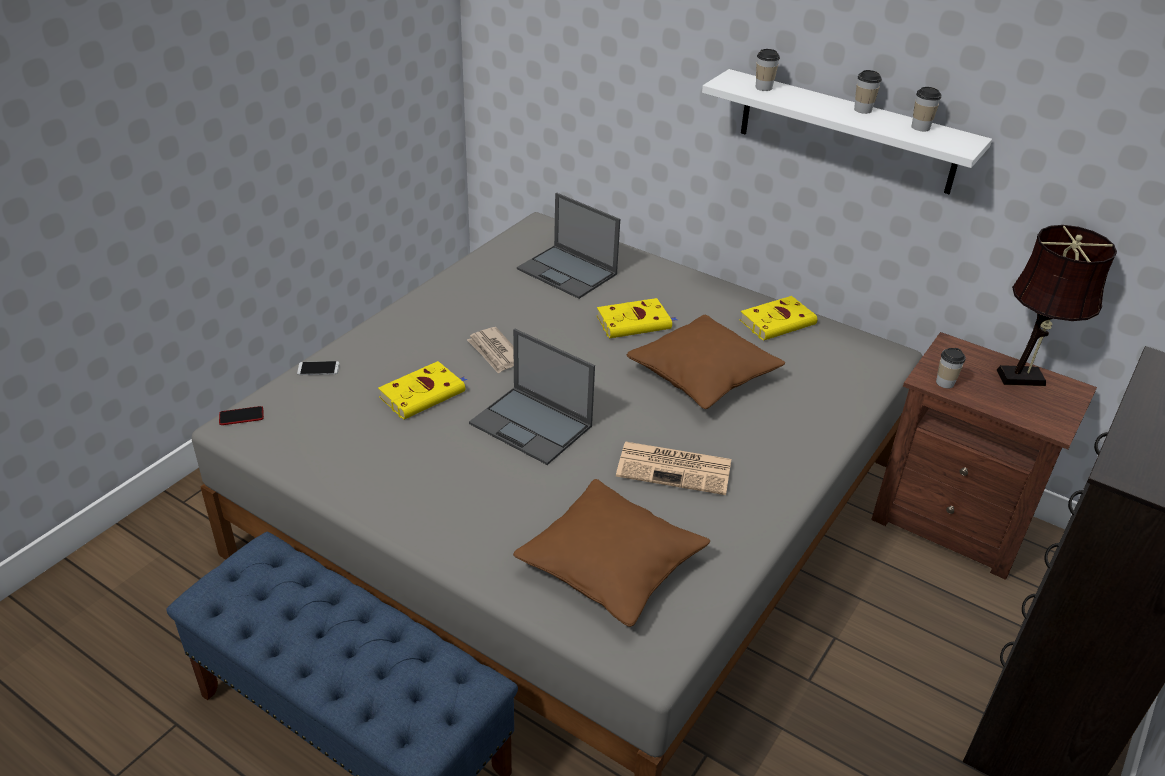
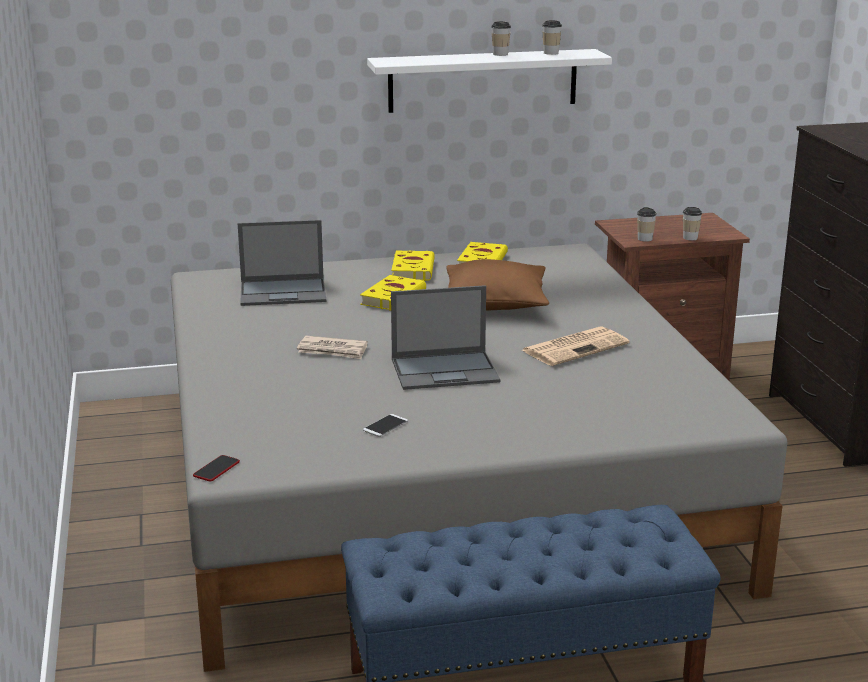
camera: 45 degrees left, 15 degrees down
(318, 369) = (214, 418): phone -> phone (385, 426)
(424, 394) = (333, 391): yellow book -> yellow book (412, 269)
(611, 566) = (638, 402): brown pillow -> none
(763, 87) = (416, 59): cup -> cup (690, 238)
(1025, 378) = (676, 221): brown table lamp -> none

